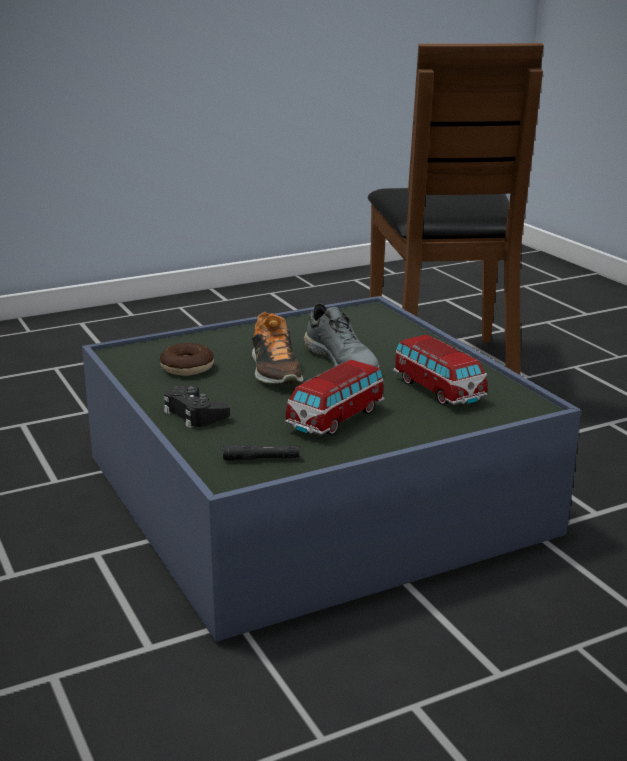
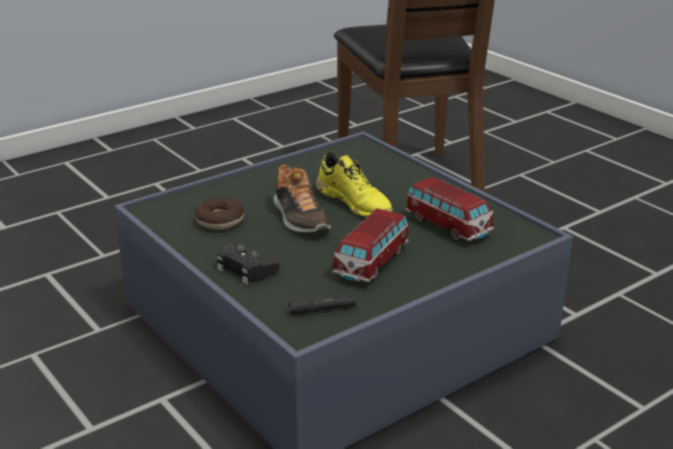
camera: 10 degrees left, 5 degrees up
(342, 361) = (355, 202): grey shoe -> yellow shoe

